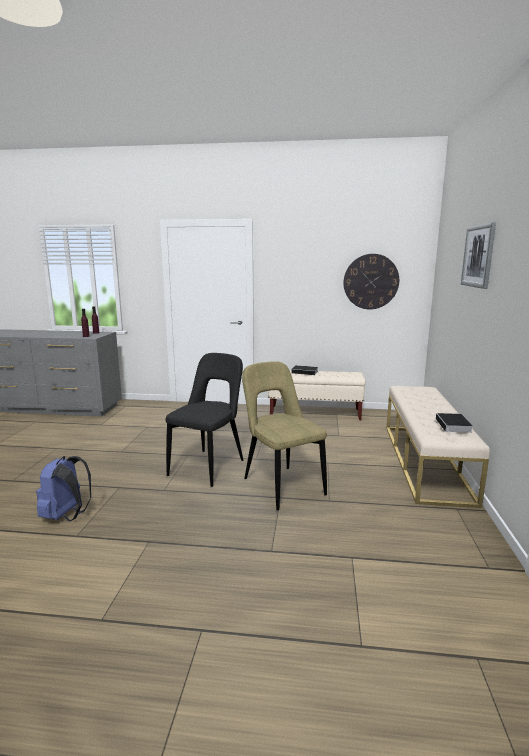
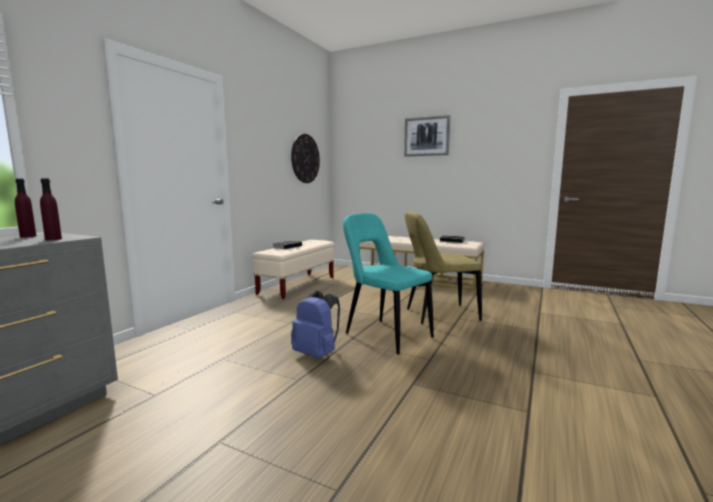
camera: 70 degrees left, 5 degrees down
(67, 516) = (481, 420): blue backpack -> blue backpack (317, 354)
(209, 466) = (385, 334): black chair -> turquoise chair

